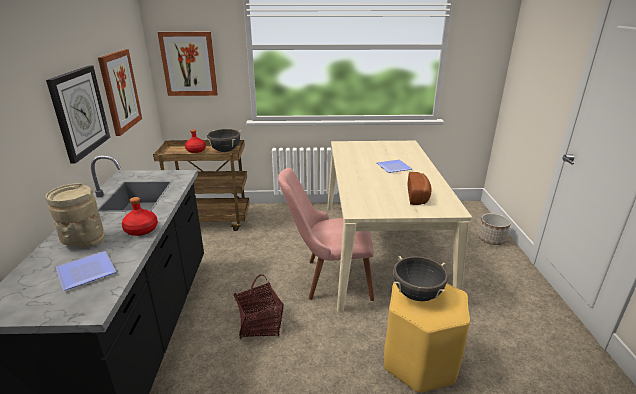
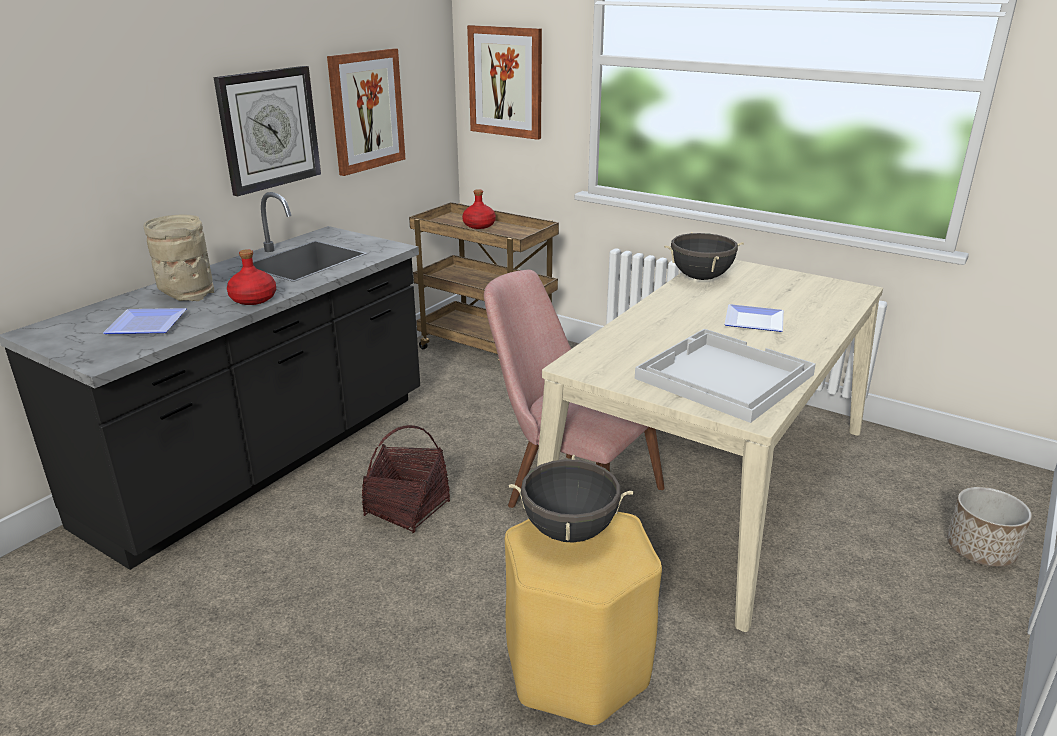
camera: 35 degrees right, 0 degrees up
(225, 151) = (518, 234): black cooking pot -> black cooking pot (701, 277)
(419, 196) = (722, 376): bread -> white tray

